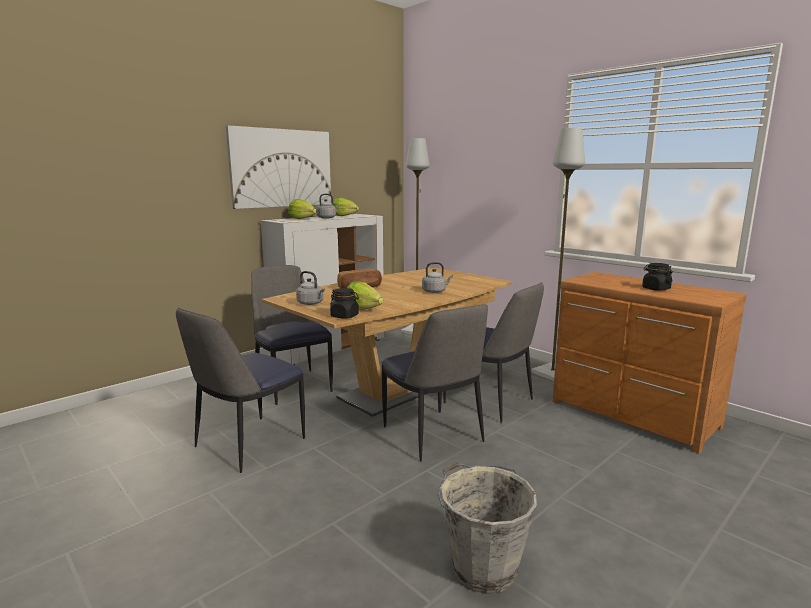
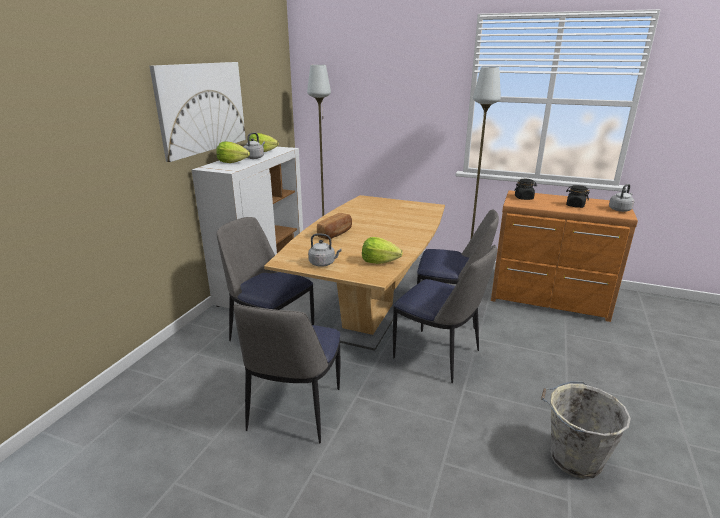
camera: 25 degrees left, 10 degrees up
(345, 316) = (379, 275): black jar -> black jar (524, 198)
(435, 291) = (406, 228): grey kettle -> grey kettle (620, 209)

